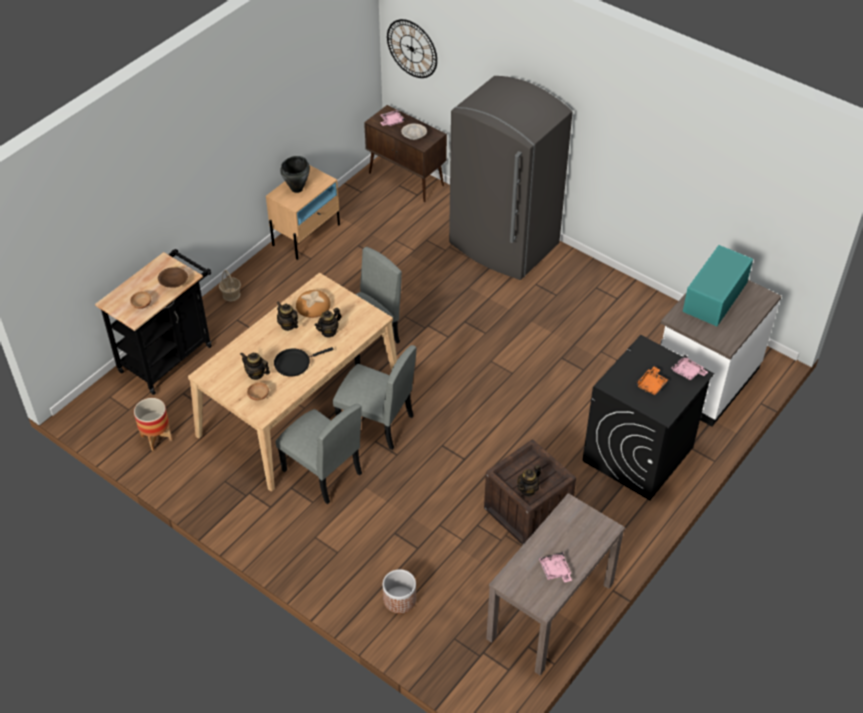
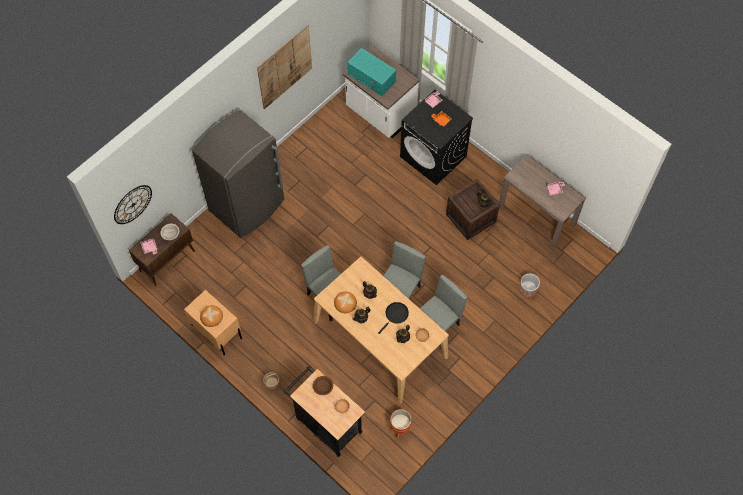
camera: 85 degrees left, 15 degrees up
(294, 363) = (395, 315): black frying pan -> black frying pan turned 120 degrees counterclockwise
(297, 189) = (211, 316): black cooking pot -> bread
(660, 148) = (285, 67): none -> picture

